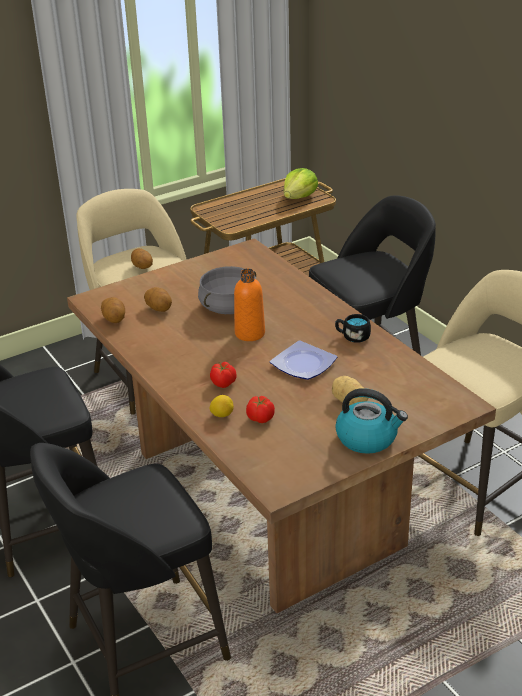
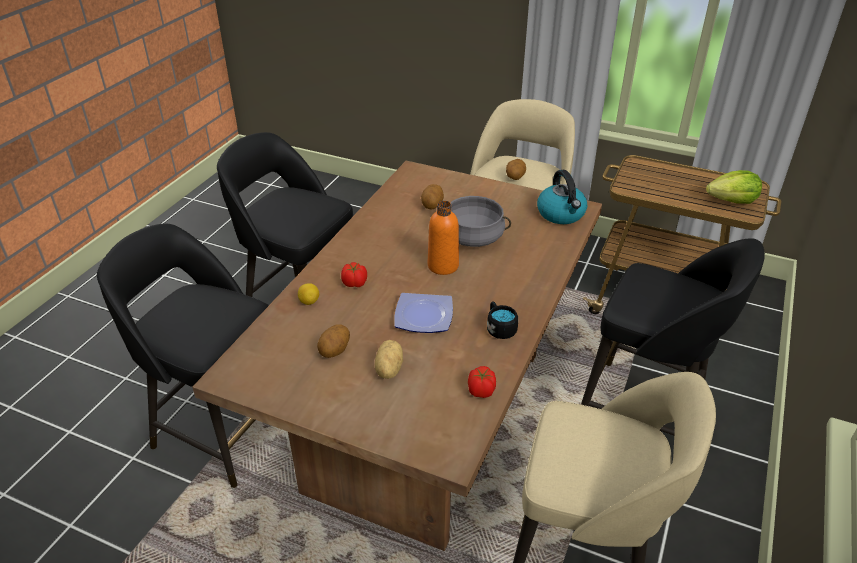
camera: 55 degrees right, 5 degrees up
(114, 319) = (396, 193): potato -> potato (335, 351)
(260, 419) = (319, 325): tomato -> tomato (480, 391)
(367, 438) = (338, 405): kettle -> kettle (561, 214)

